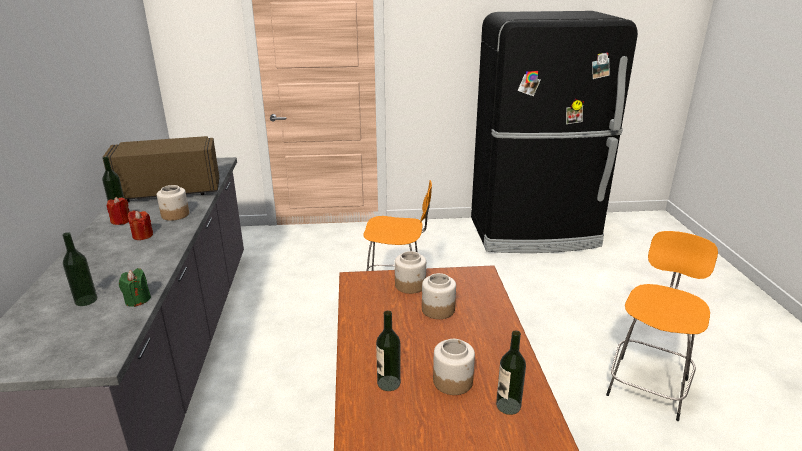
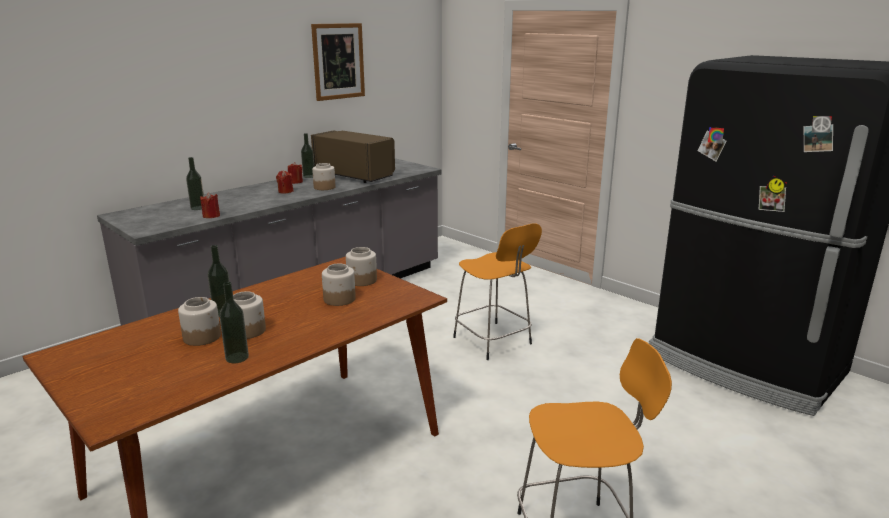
camera: 50 degrees right, 5 degrees down
(90, 56) = (338, 61): none -> picture
(137, 300) = (211, 216): green candle -> red candle
(436, 414) = (202, 337): none -> jar

